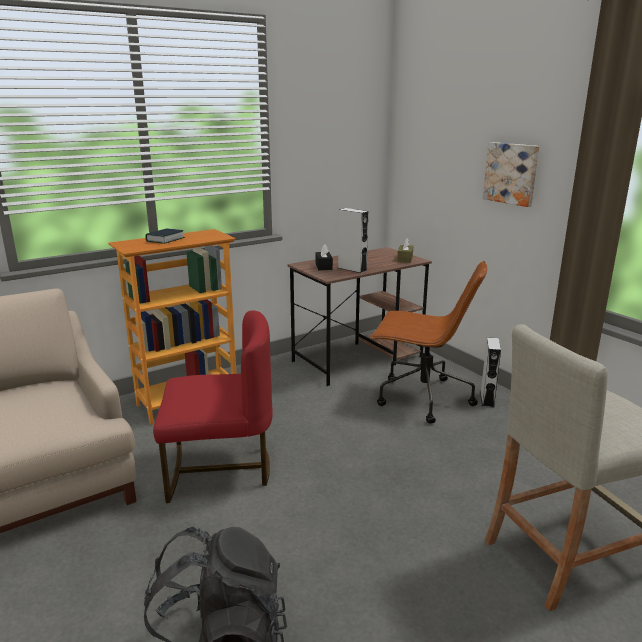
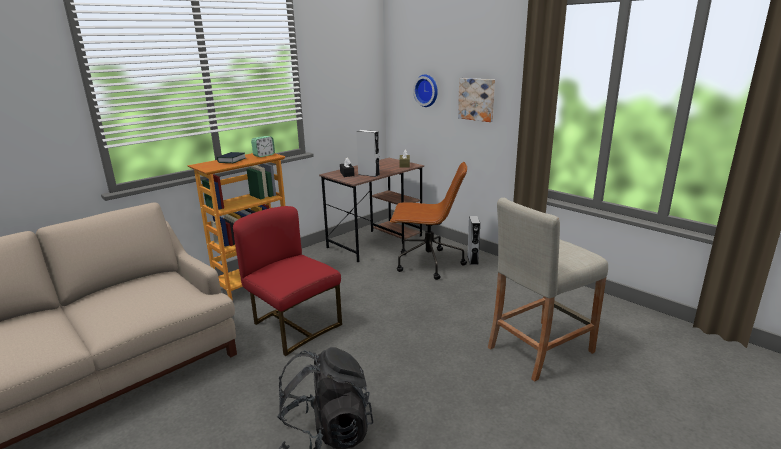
camera: 10 degrees left, 0 degrees up
(209, 235) = (264, 155): none -> alarm clock
(220, 470) = (293, 326): red chair -> red chair turned 120 degrees counterclockwise
(444, 158) = (427, 90): none -> wall clock

